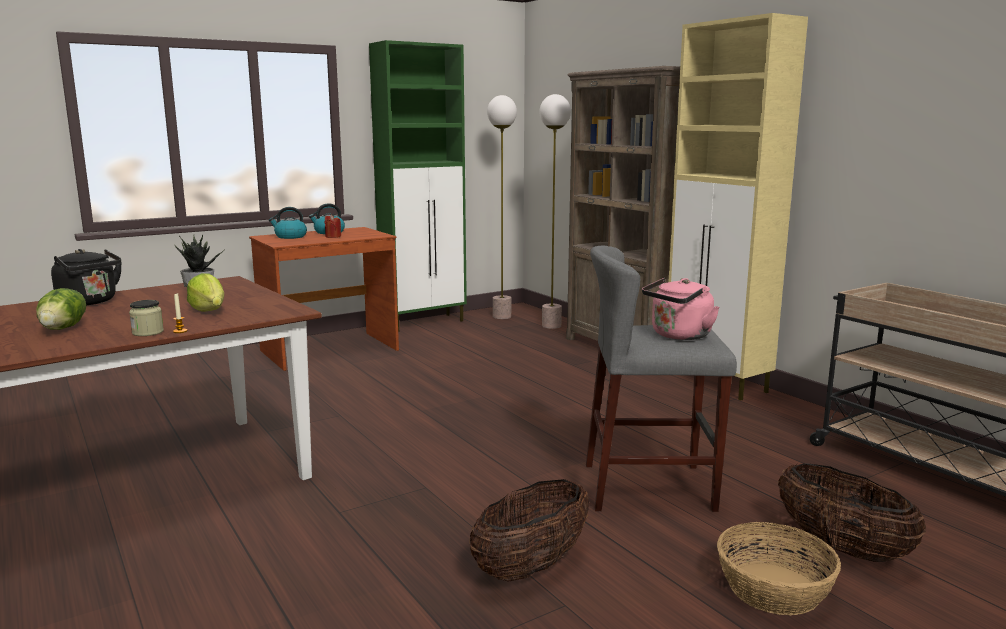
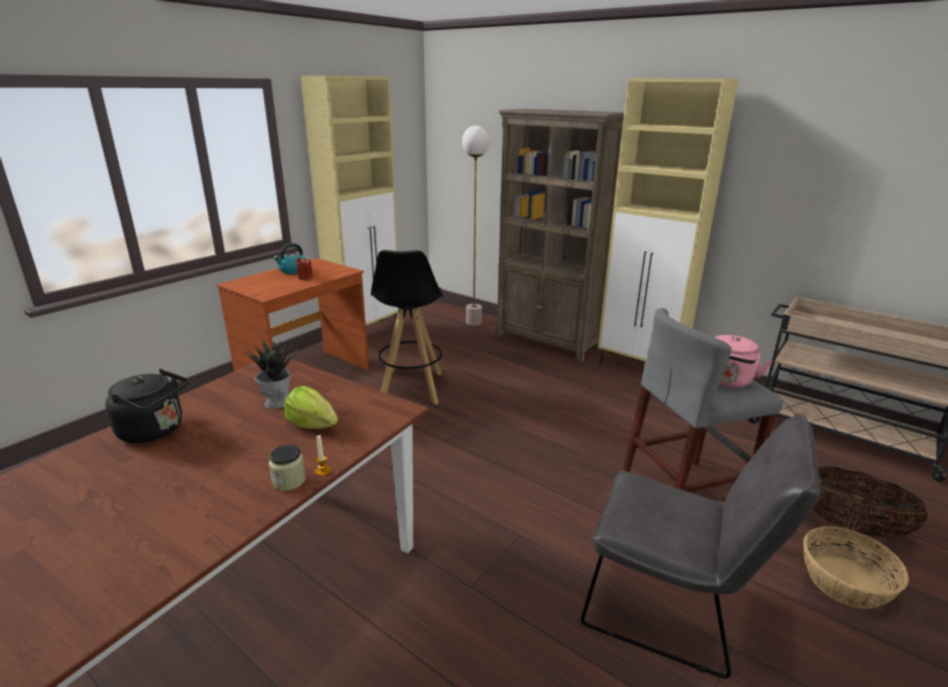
camera: 20 degrees left, 10 degrees up
(64, 328) = (177, 492): lettuce -> none
(290, 237) = (262, 282): kettle -> none
(425, 323) = (366, 332): green cabinet -> beige cabinet
(427, 369) = (411, 388): none -> black stool
(501, 316) = (426, 316): floor lamp -> none
(531, 567) = (673, 609): basket -> grey chair

